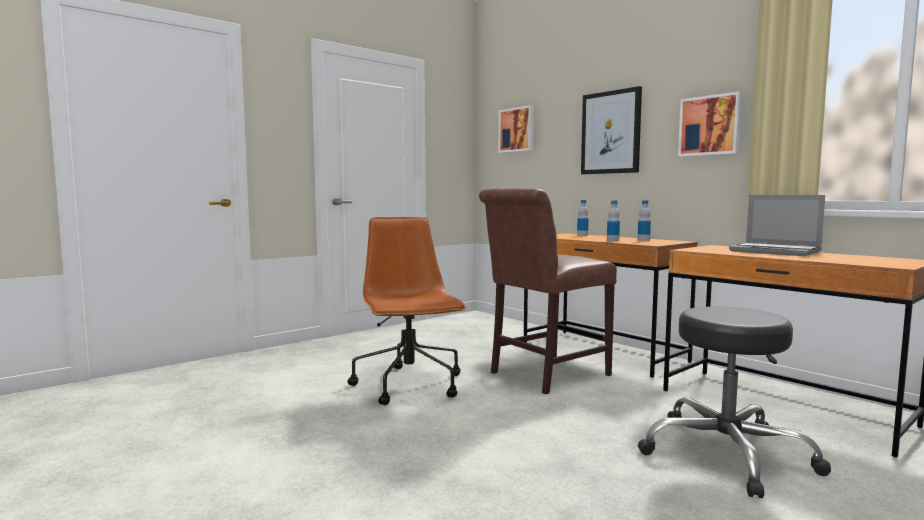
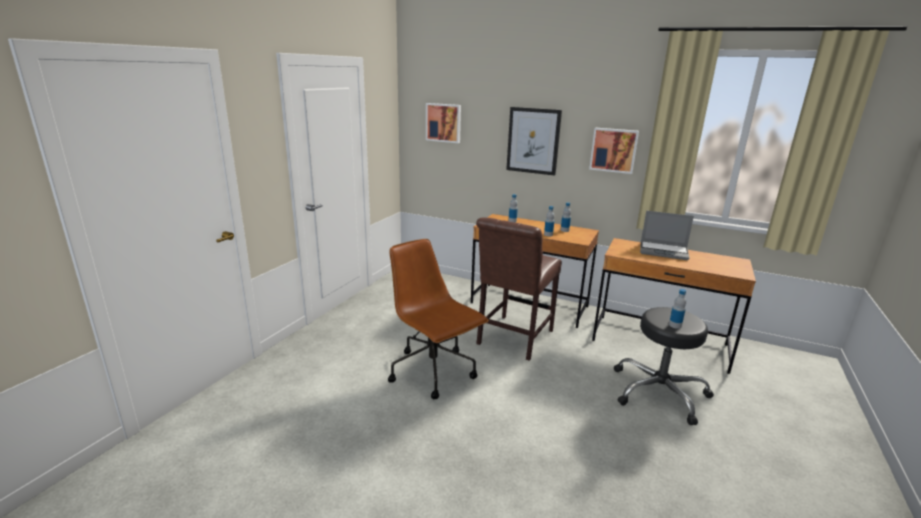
camera: 25 degrees left, 15 degrees up
(725, 318) = (675, 325): none -> bottle

